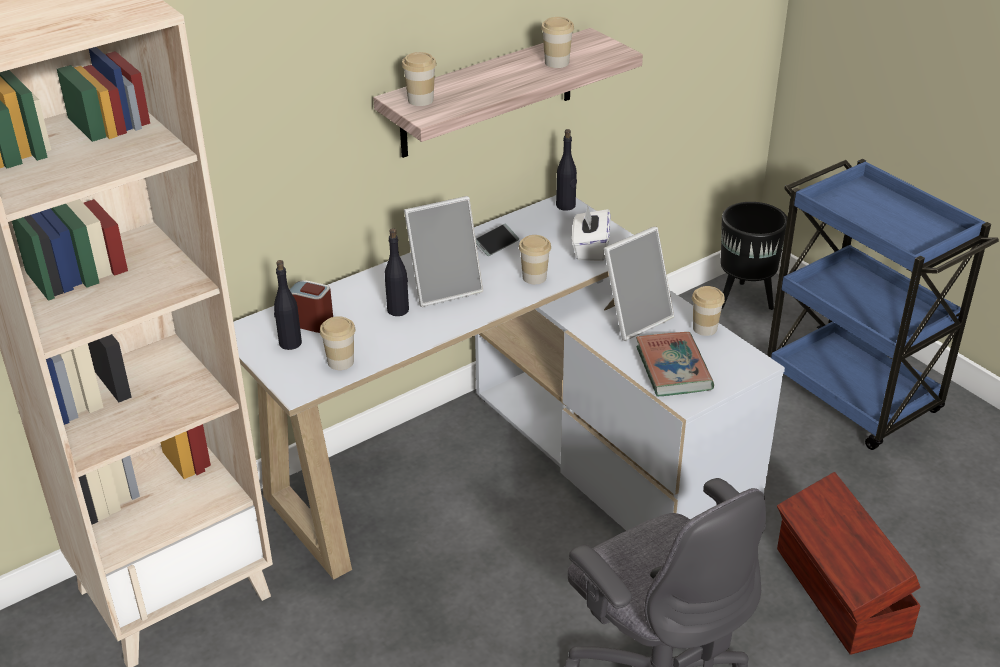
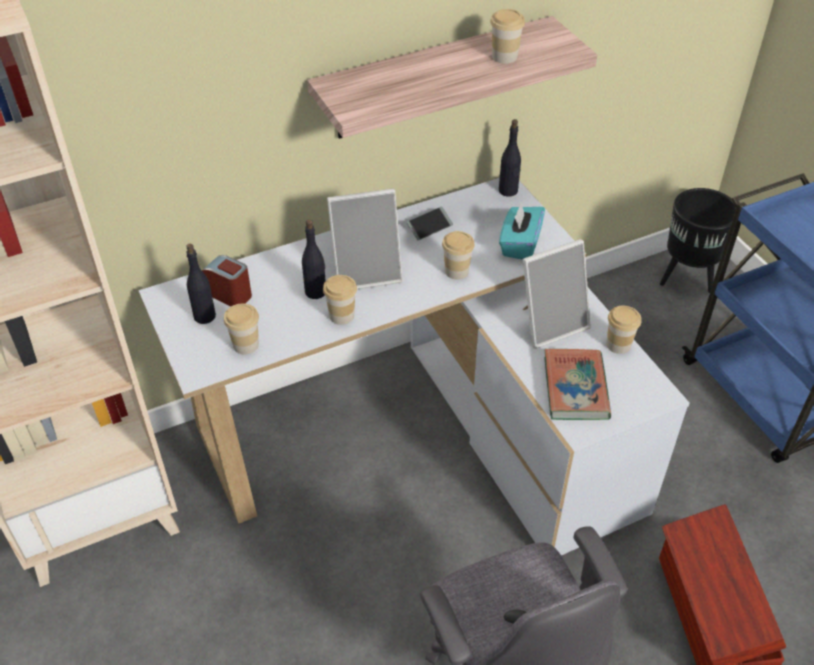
camera: 10 degrees right, 10 degrees up
(420, 100) = (352, 89): cup -> cup (341, 315)
(590, 249) = (519, 244): white tissue box -> turquoise tissue box

